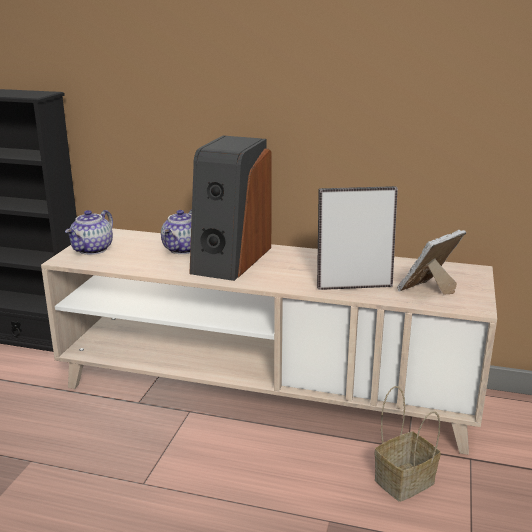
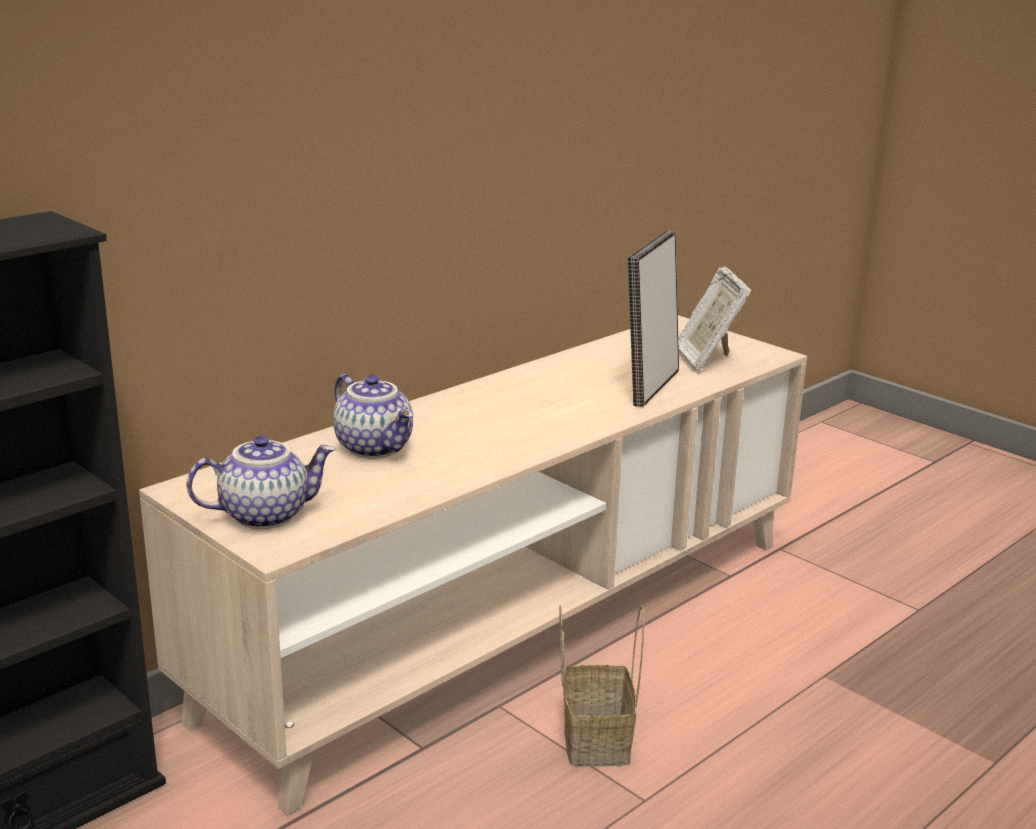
camera: 60 degrees left, 0 degrees up
(93, 250) = (265, 514): teapot -> teapot turned 75 degrees counterclockwise
(230, 259) = (466, 427): speaker -> none
(405, 480) = (787, 600): basket -> basket (594, 739)

